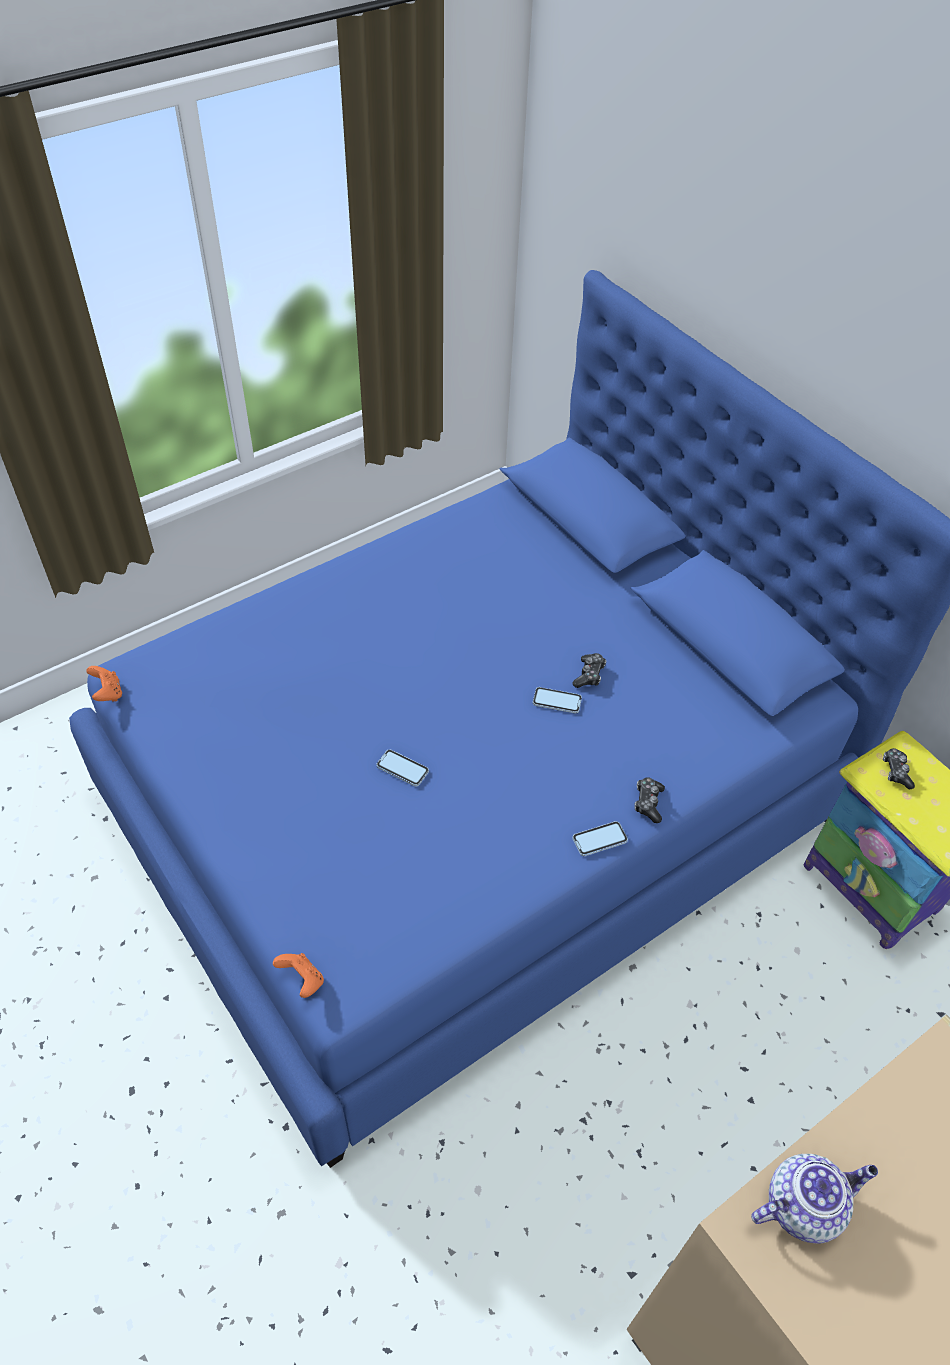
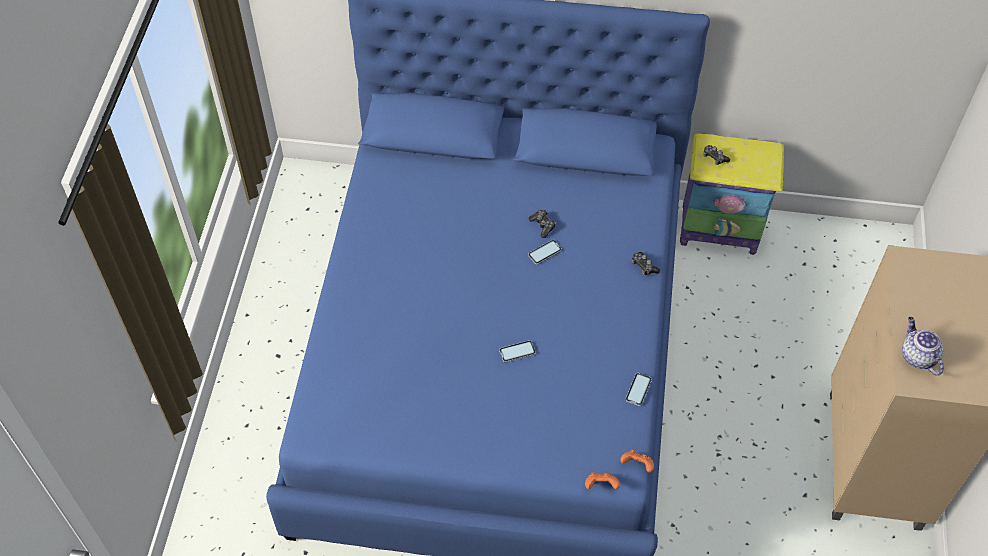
camera: 45 degrees left, 5 degrees up
(108, 693) = (314, 454): orange game controller -> orange game controller (637, 465)
(599, 839) = (644, 303): phone -> phone (638, 390)
(804, 1204) = (917, 356): teapot -> teapot turned 45 degrees counterclockwise

